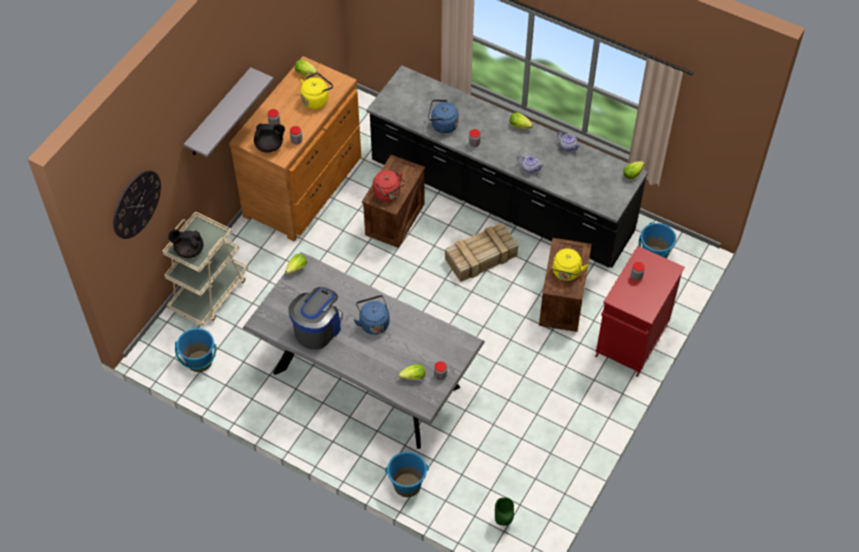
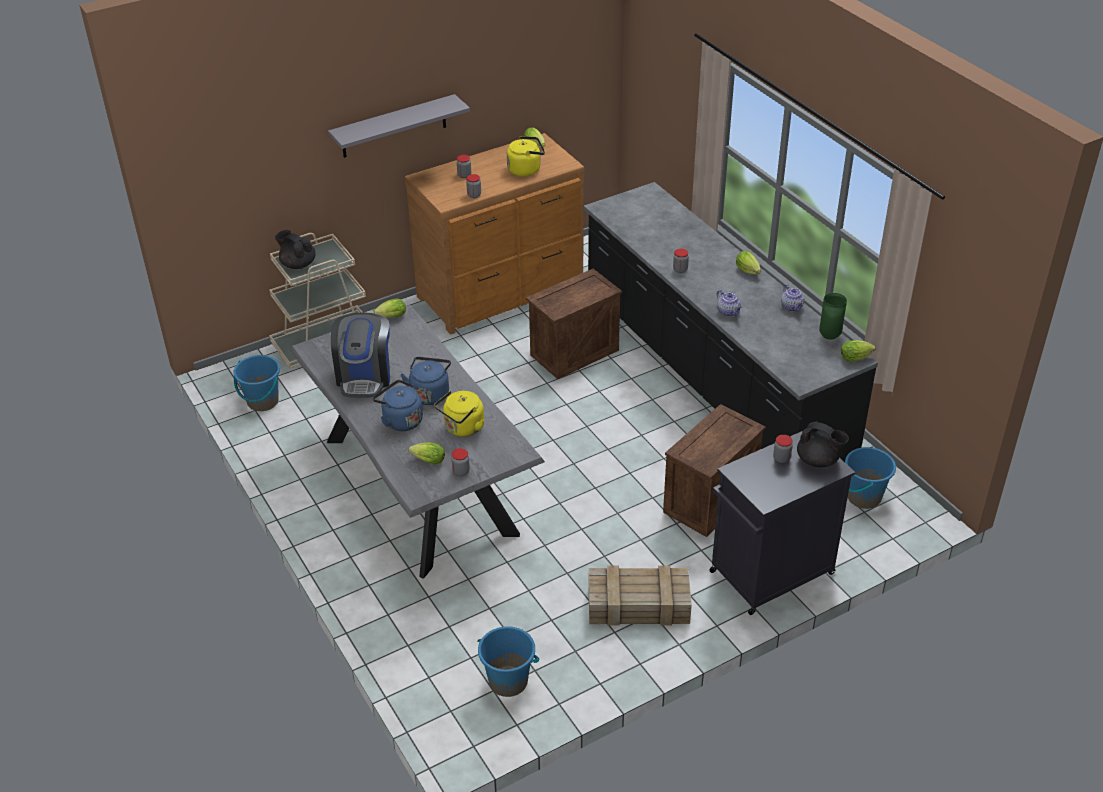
camera: 30 degrees right, 15 degrees down
(136, 204) = (238, 165): wall clock -> none
(270, 146) = (443, 190): black teapot -> black teapot (818, 460)
(317, 328) = (364, 376): coffee machine -> coffee machine turned 120 degrees clockwise
(388, 194) = (561, 300): red kettle -> none
(407, 485) = (377, 609): blue bucket -> blue bucket (508, 681)
(442, 125) = (656, 243): blue kettle -> blue kettle (400, 420)
(480, 258) = (643, 421): crate -> crate (637, 605)
(503, 521) = (459, 699): green vase -> green vase (830, 336)
(566, 273) = (710, 444): yellow kettle -> yellow kettle (462, 428)
(631, 341) = (769, 574): red cabinet -> black cabinet

